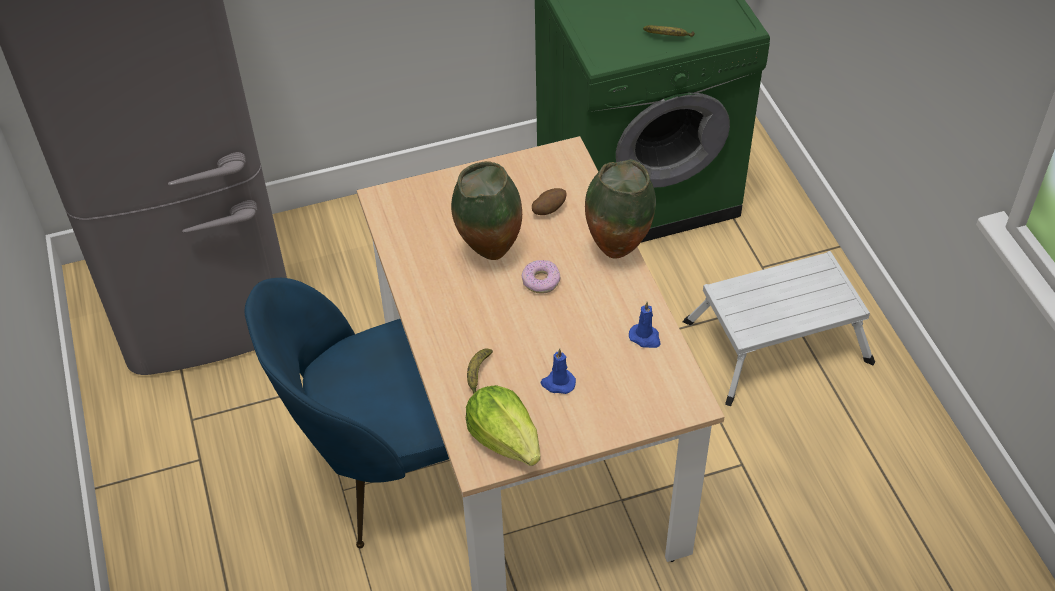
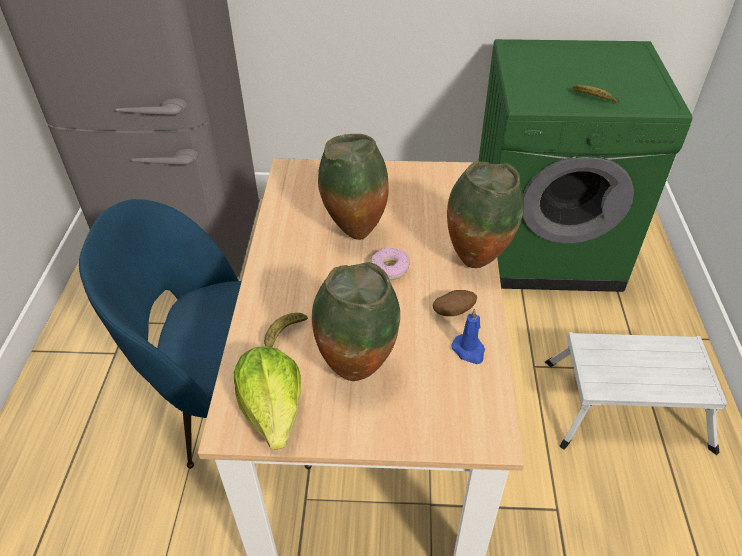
camera: 20 degrees right, 5 degrees down
(548, 210) = (427, 211): potato -> potato (453, 312)
(558, 383) = (356, 369): blue candle -> vase

